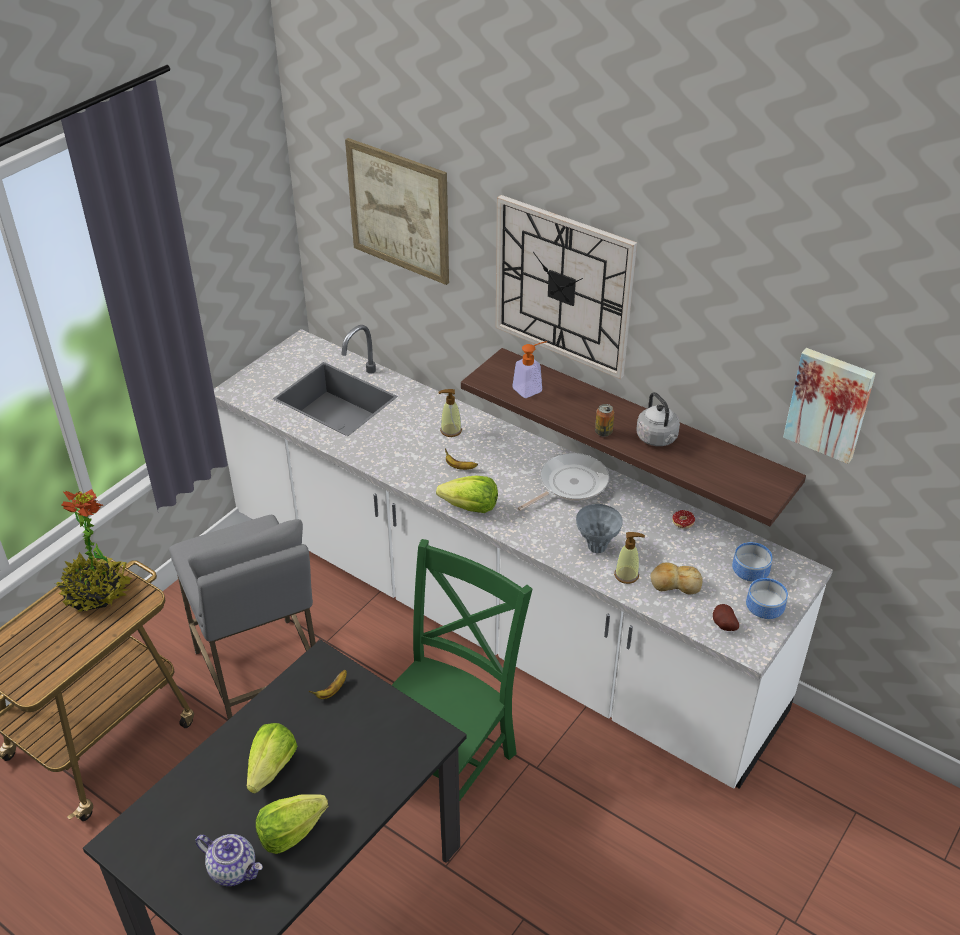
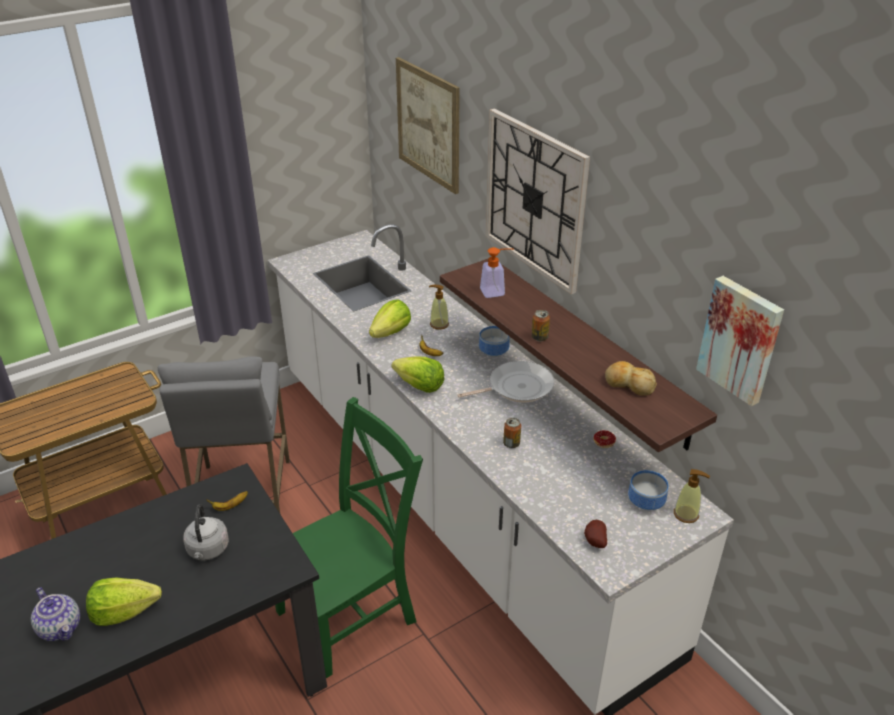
camera: 20 degrees right, 5 degrees down
(96, 593) = (108, 386): potted plant -> none
(272, 768) = (144, 554): lettuce -> lettuce (391, 332)
(596, 547) = (511, 444): grey vase -> can
(626, 575) = (526, 474): soap dispenser -> soap dispenser (686, 514)
(658, 439) = (587, 353): grey kettle -> grey kettle (208, 550)
(675, 584) = (567, 493): bread -> bread (629, 384)
(766, 610) = (644, 539): bowl -> bowl (495, 352)

